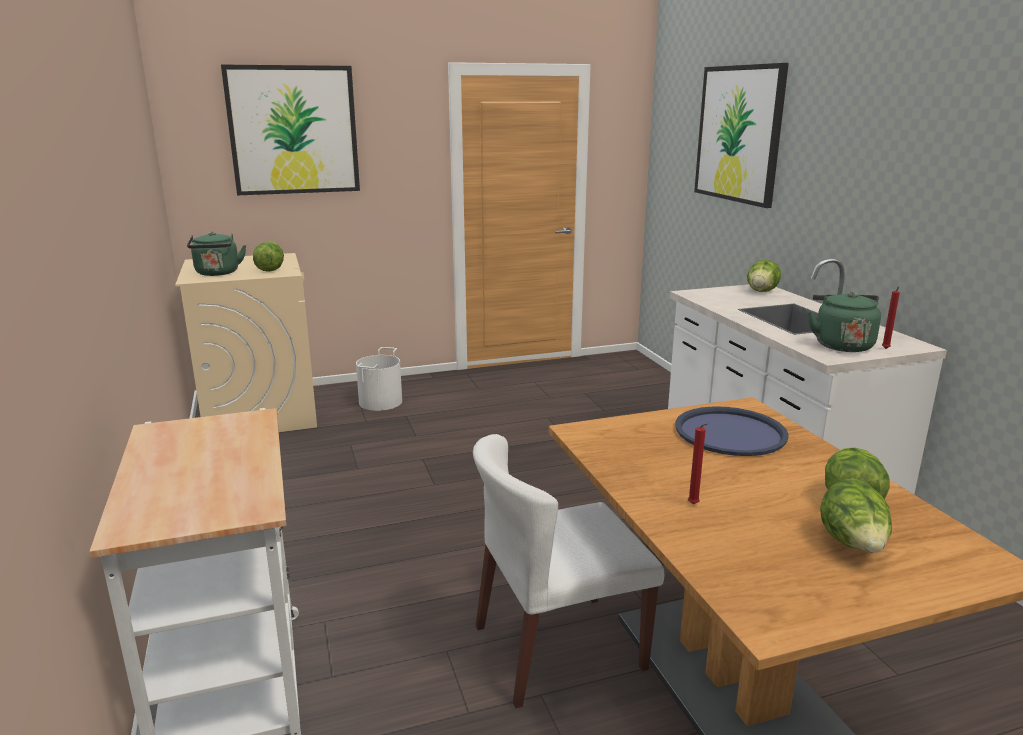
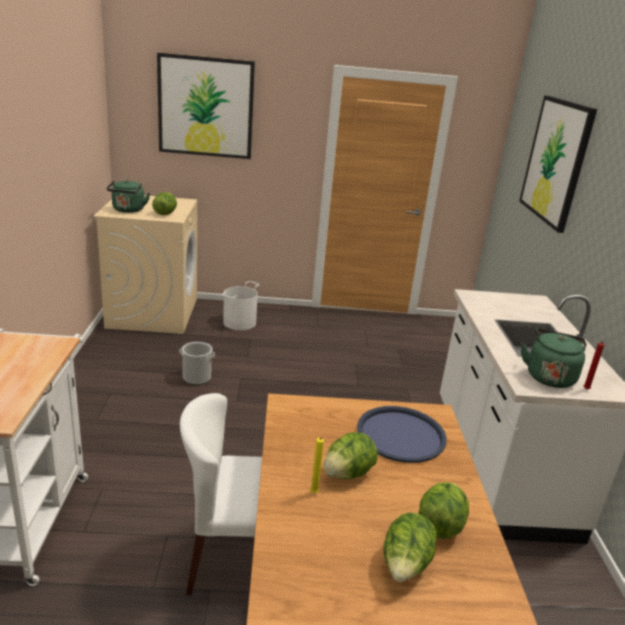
camera: 15 degrees right, 5 degrees up
(366, 471) = (196, 378): none -> bucket
(694, 505) = (314, 494): red candle -> yellow candle
(761, 291) = (533, 305): lettuce -> lettuce (348, 473)

